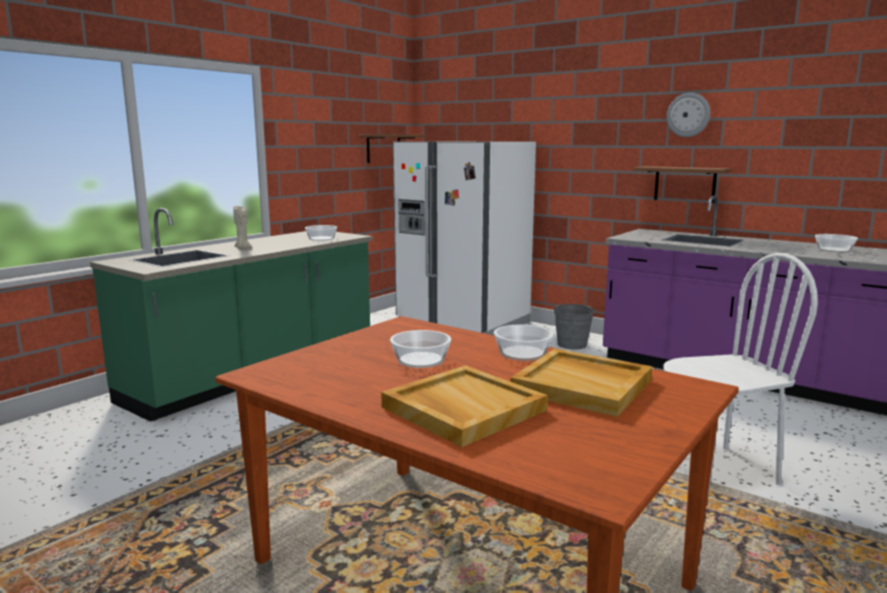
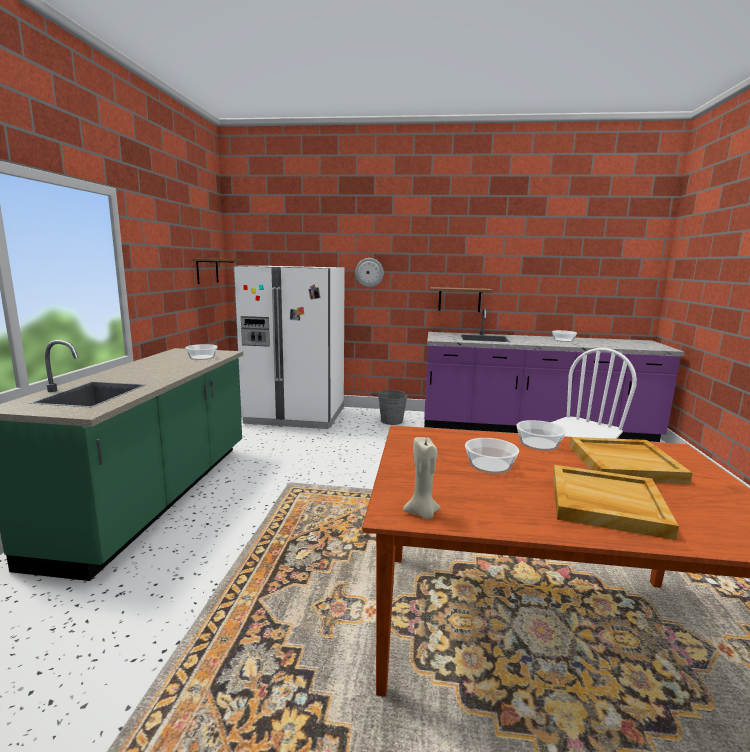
camera: 30 degrees left, 0 degrees up
(242, 248) = (143, 375): beige candle -> beige candle (422, 513)
(688, 115) = (460, 251): wall clock -> wall clock (369, 272)

